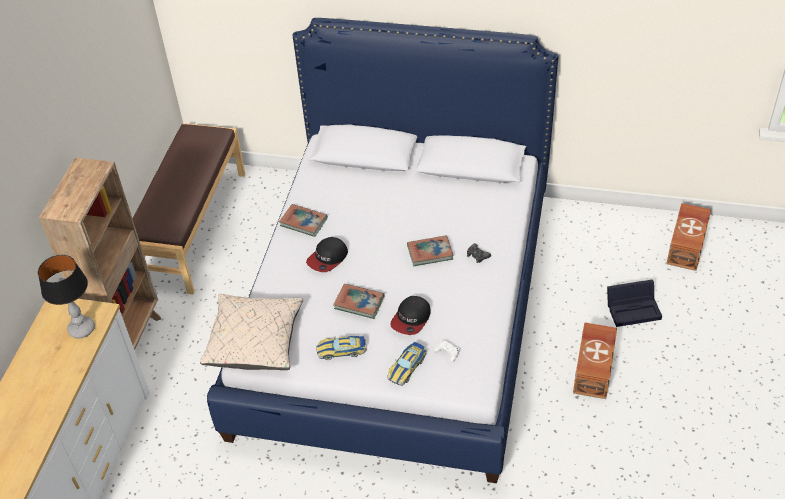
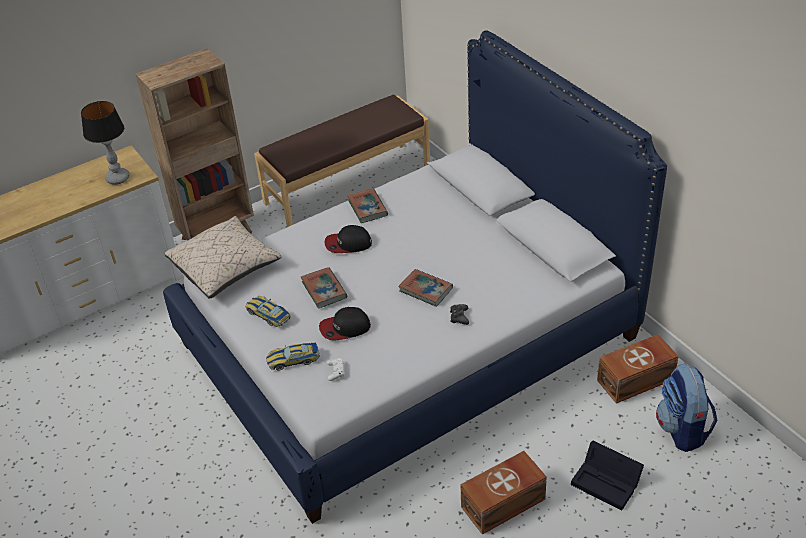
camera: 45 degrees right, 5 degrees down
(634, 244) = (682, 430): none -> backpack
(687, 246) = (736, 468): brown storage box -> brown storage box (637, 380)

